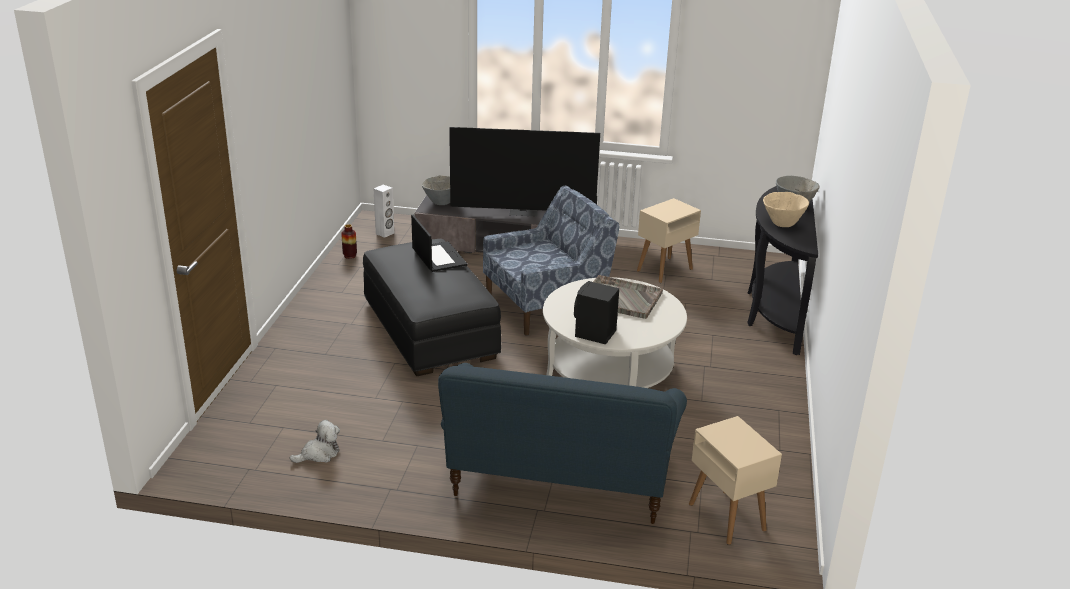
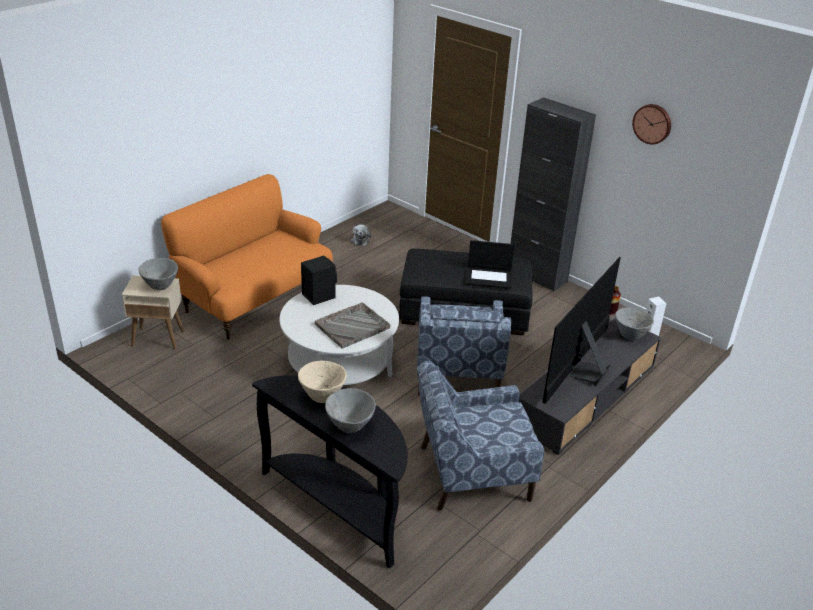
camera: 120 degrees right, 5 degrees up
(307, 305) = (537, 276): none -> black cabinet
(309, 40) = (652, 123): none -> wall clock
(560, 481) = (254, 298): blue sofa -> orange sofa
(664, 270) = (472, 473): beige side table -> blue armchair
(728, 432) = (160, 286): none -> grey bowl

